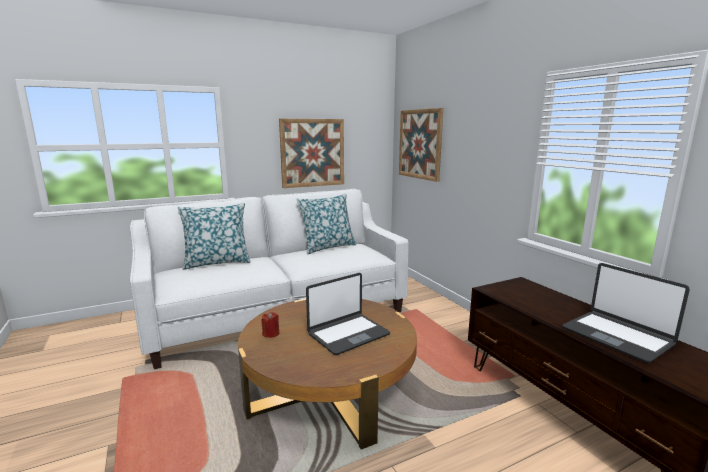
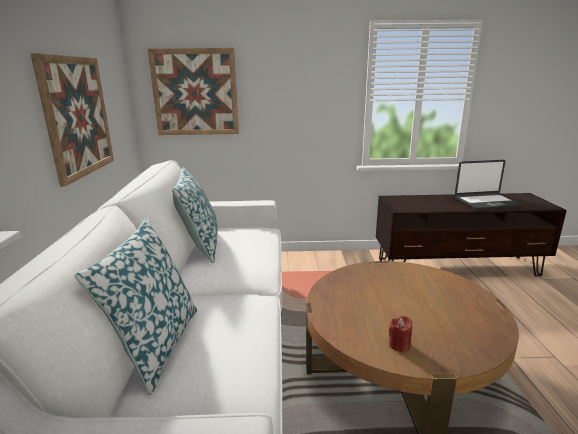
camera: 65 degrees left, 5 degrees up
(348, 334) = (414, 295): laptop -> none

